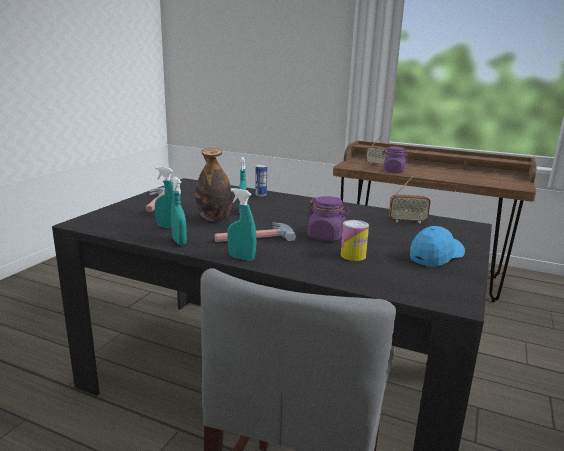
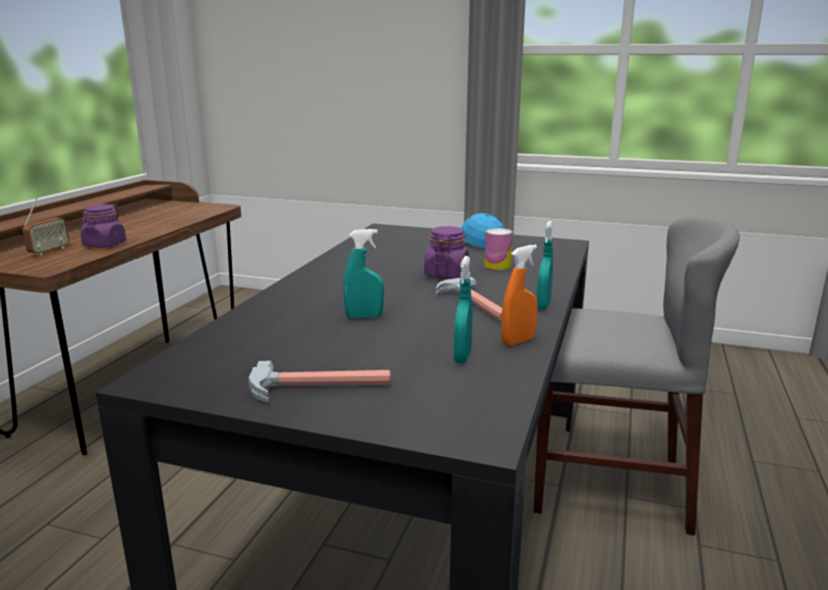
camera: 95 degrees left, 0 degrees up
(179, 241) = (518, 341): turquoise spray bottle -> orange spray bottle
(214, 218) = (406, 331): bottle -> none
(261, 195) = (265, 311): can -> none
(407, 221) = (377, 246): radio -> none

